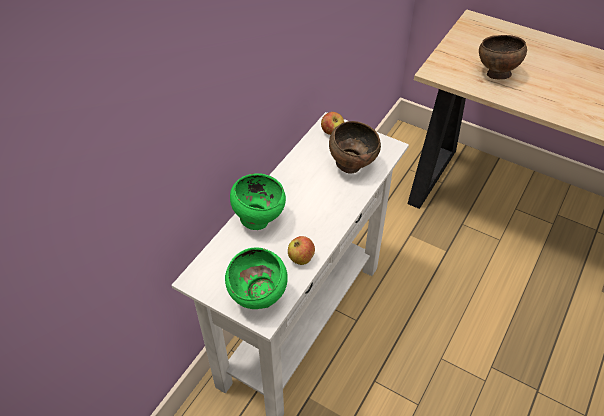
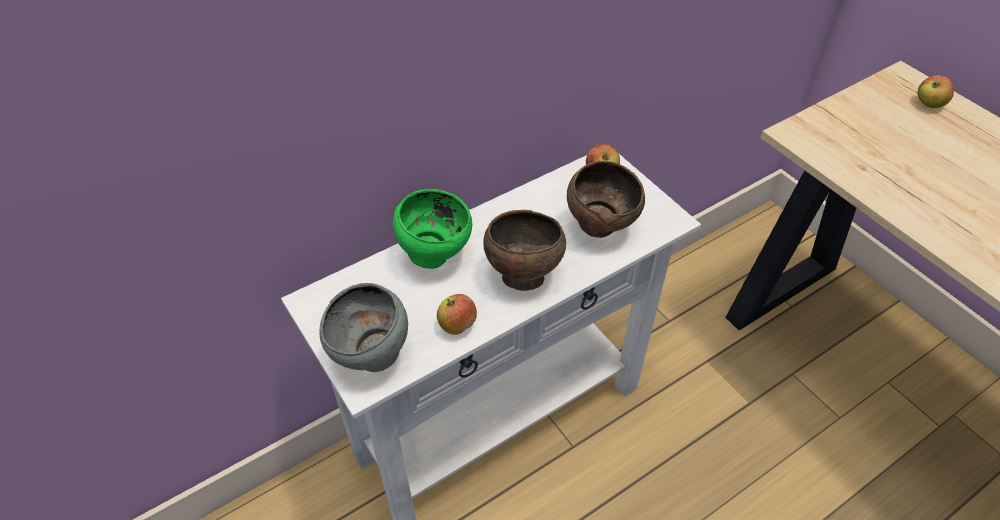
camera: 25 degrees right, 0 degrees up
(259, 299) = (372, 357): green bowl -> grey bowl
(495, 32) = (929, 104): none -> apple
(495, 74) = (892, 165): brown bowl -> brown bowl (521, 275)

